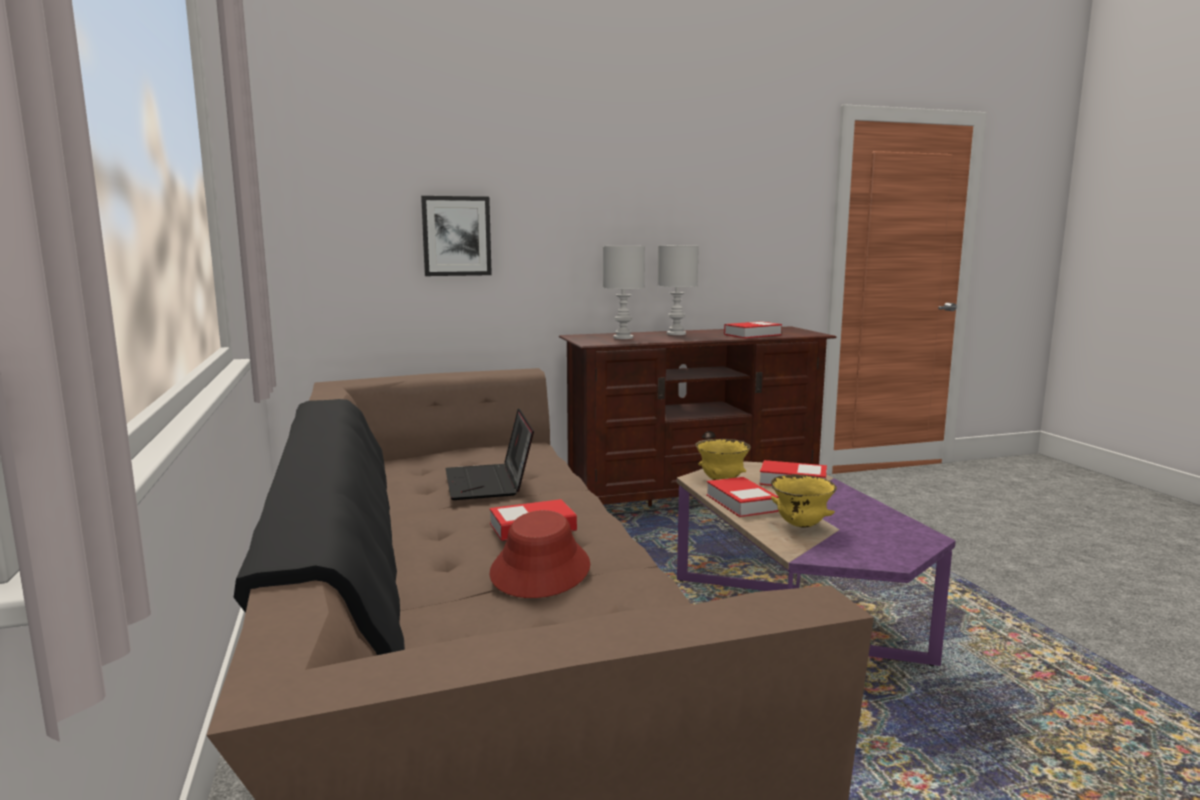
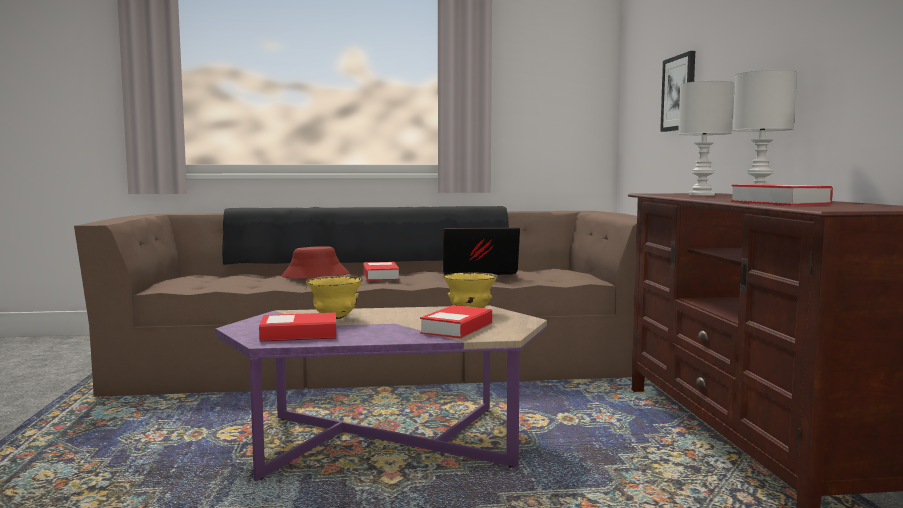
camera: 100 degrees right, 5 degrees down
(741, 503) = (403, 312): book -> book (299, 334)

